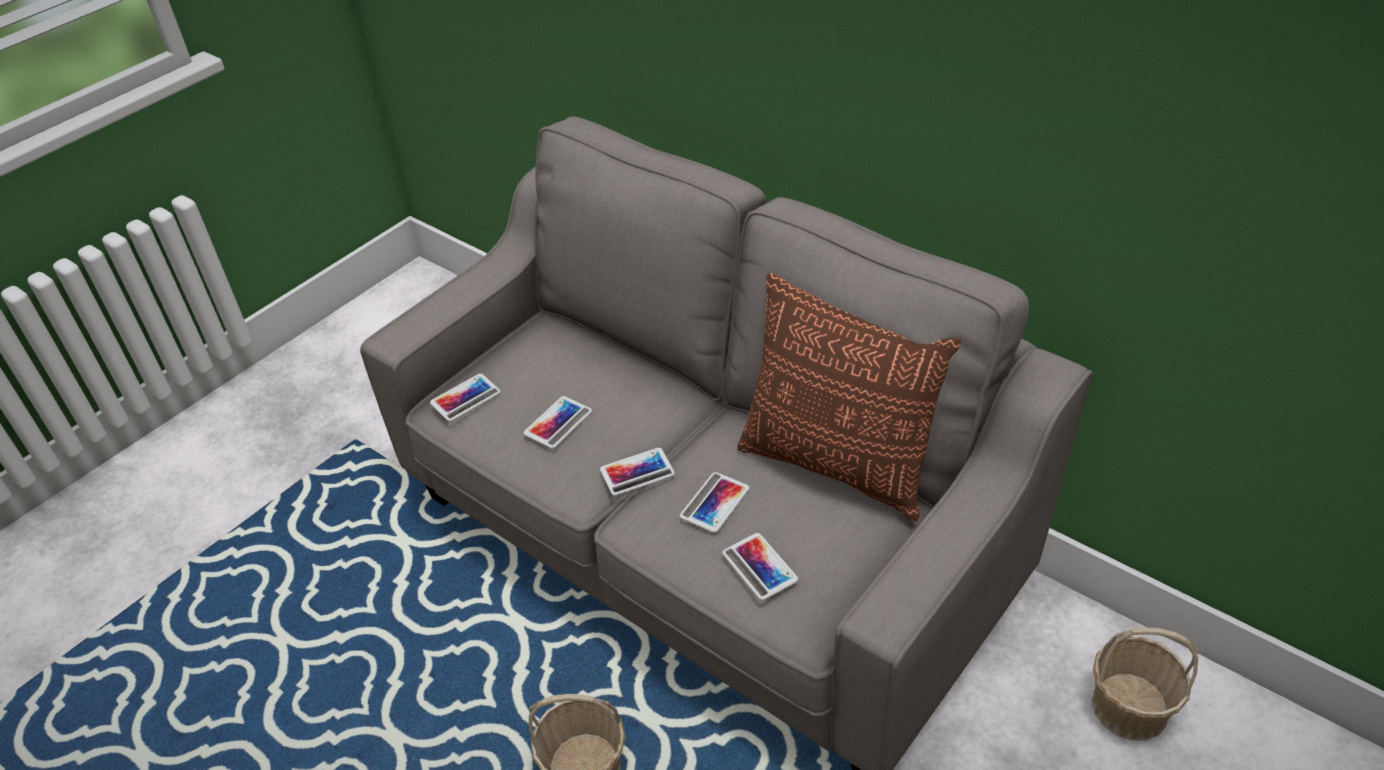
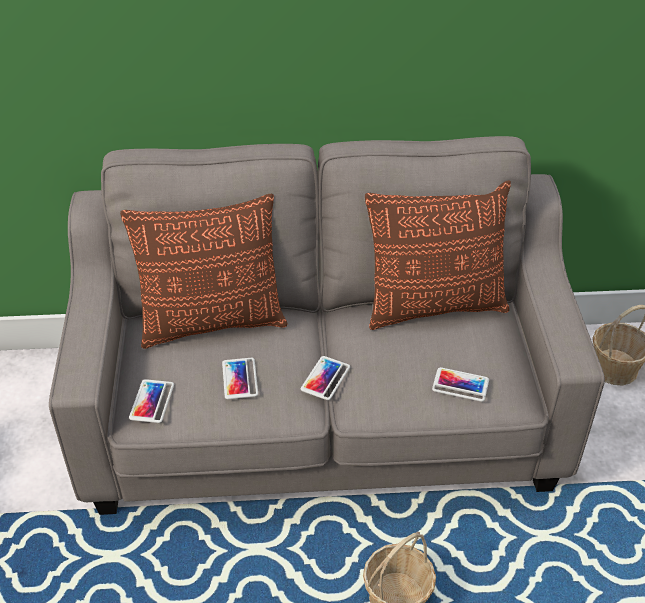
camera: 45 degrees left, 0 degrees up
(599, 355) = (213, 323): none -> brown pillow
(715, 502) = (394, 366): phone -> none

